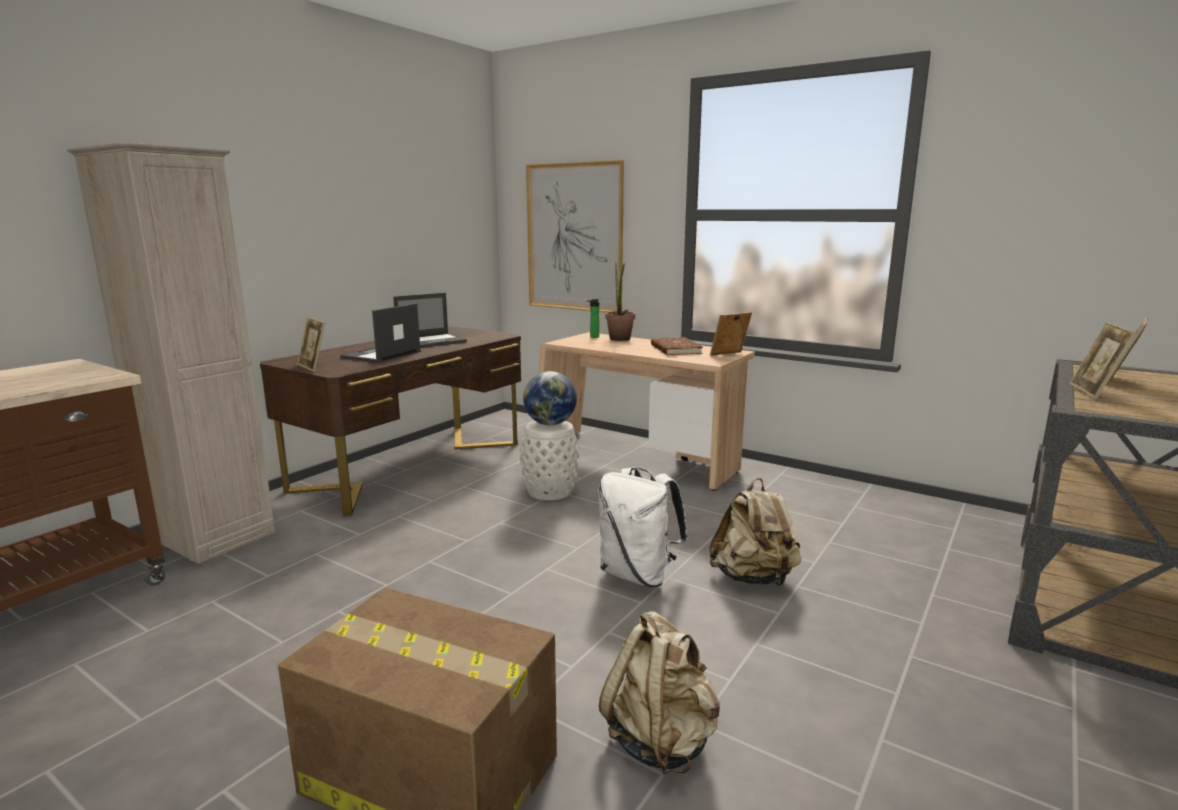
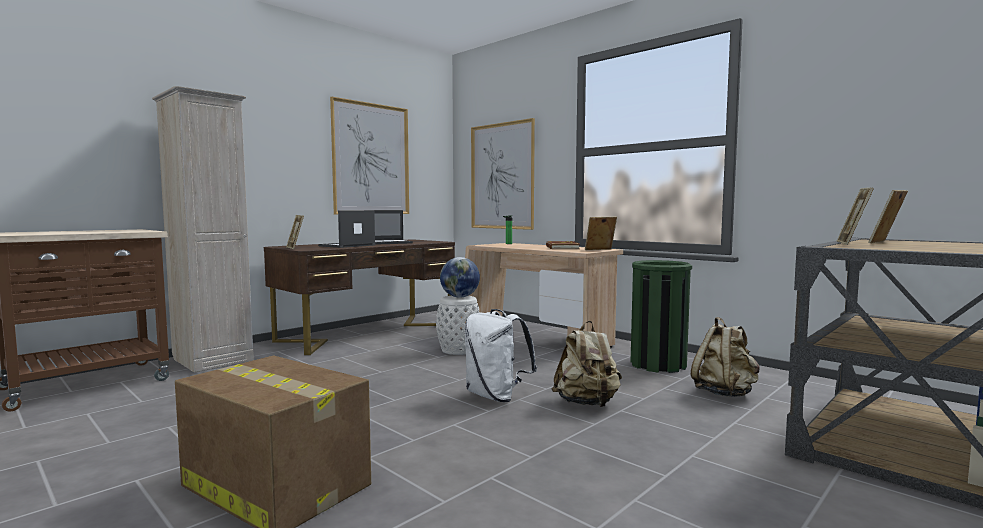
camera: 10 degrees right, 10 degrees down
(393, 217) = (371, 159): none -> picture
(620, 340) = (526, 245): potted plant -> none
(661, 740) = (454, 484): beige backpack -> beige backpack (724, 393)
(805, 500) = (658, 364): none -> green trash can

